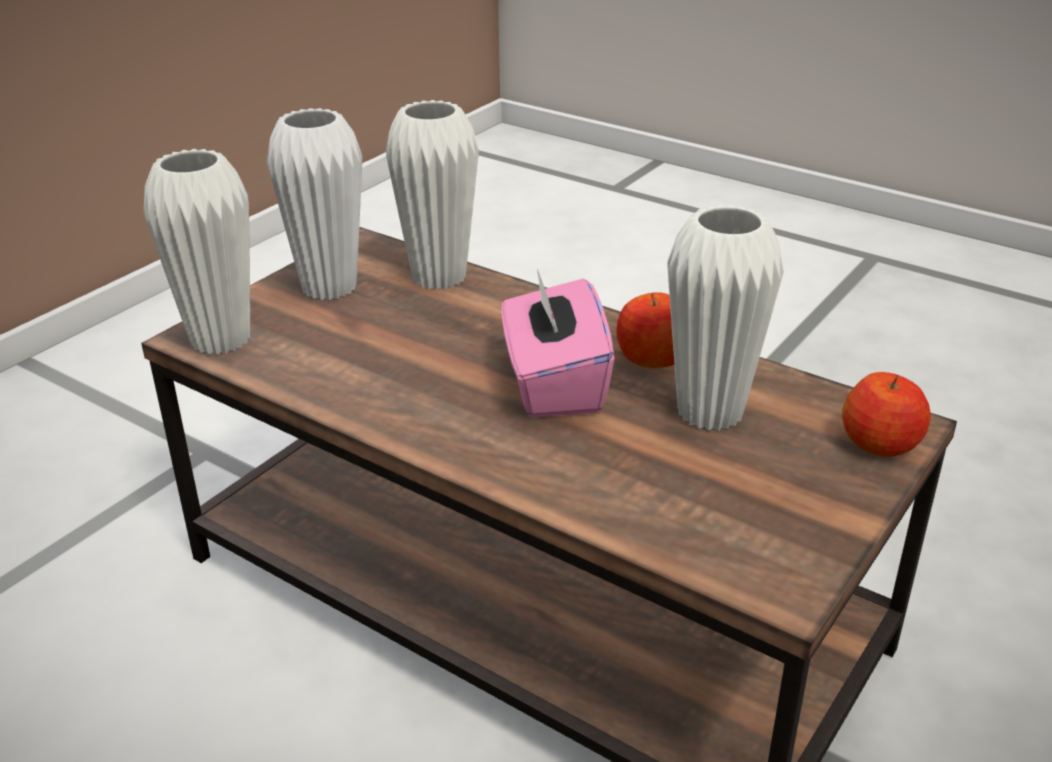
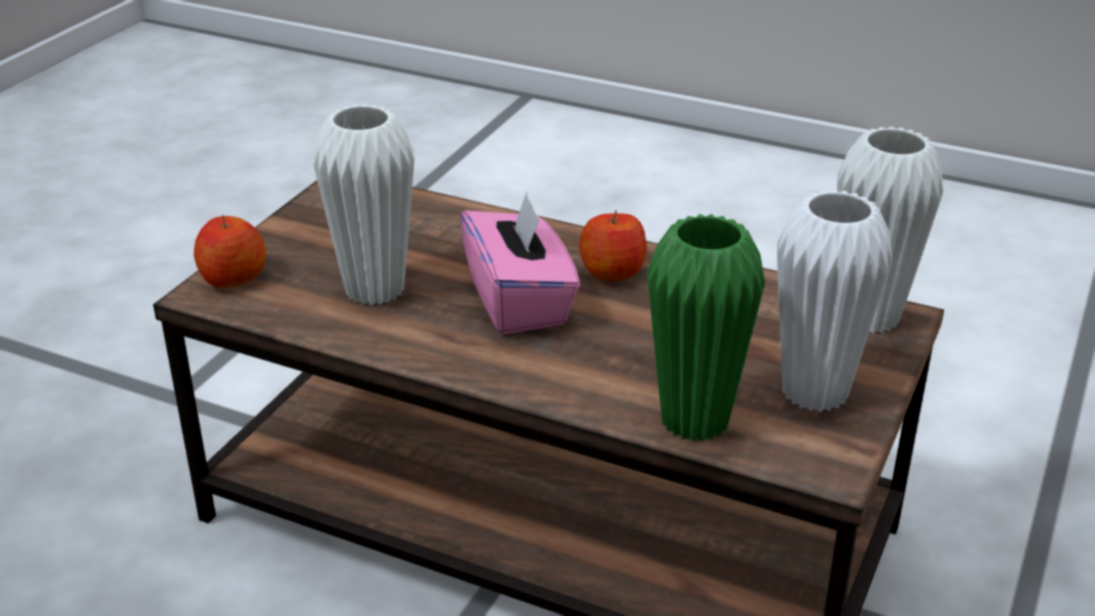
camera: 170 degrees right, 0 degrees up
(439, 277) = (694, 421): white vase -> green vase
(650, 357) = (429, 337): apple -> apple (612, 271)

